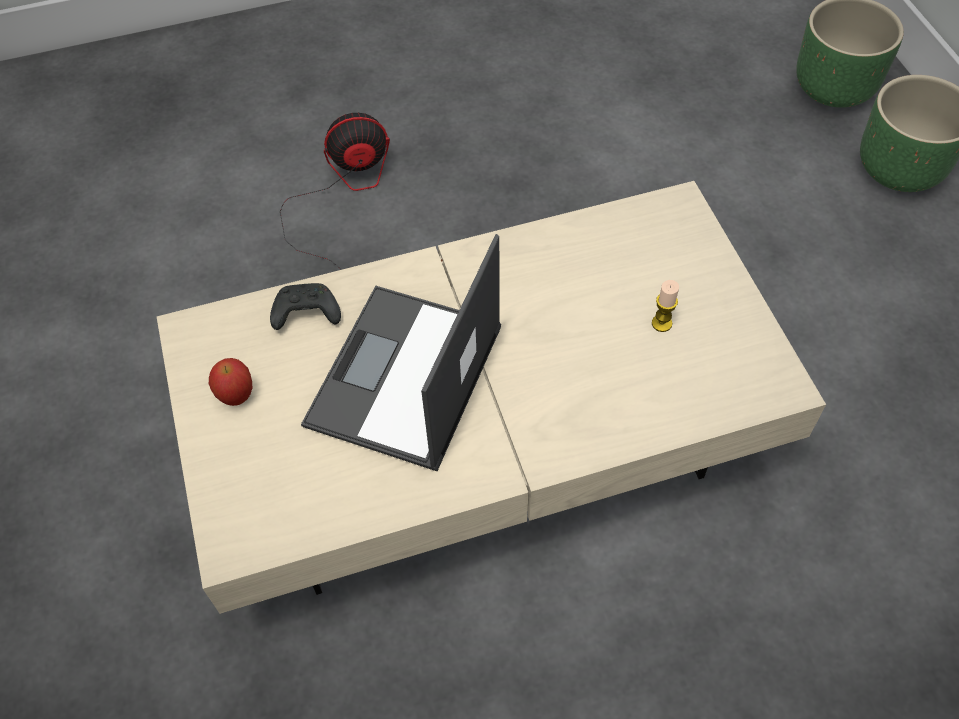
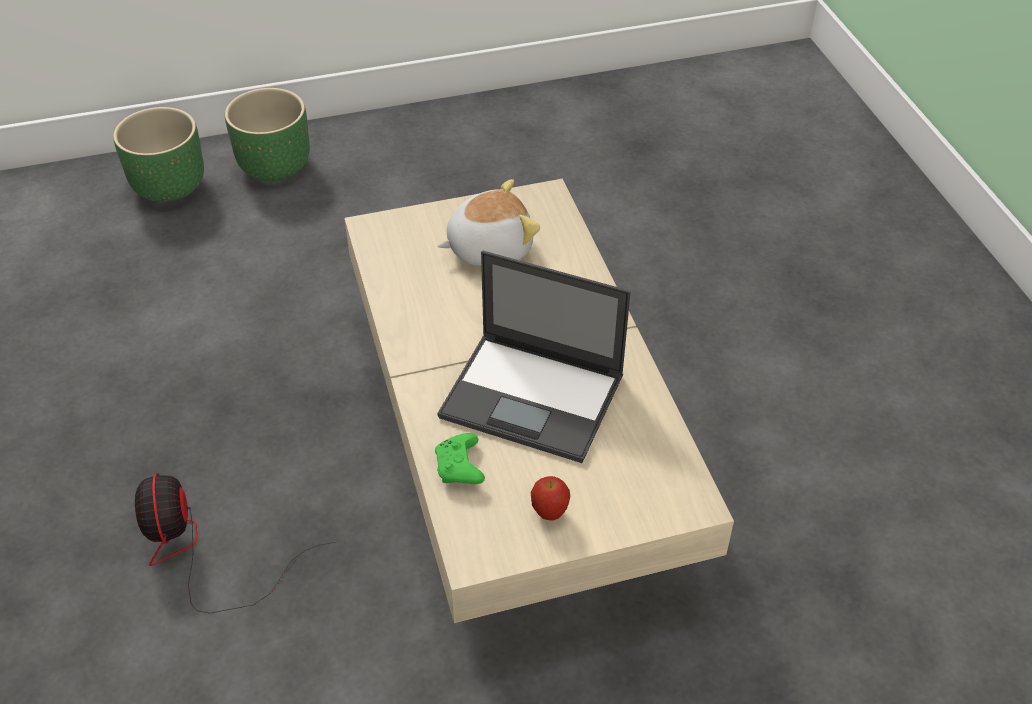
camera: 90 degrees left, 10 degrees down
(305, 314) = (460, 468): black game controller -> green game controller
(661, 323) = (489, 247): candle -> plush toy

